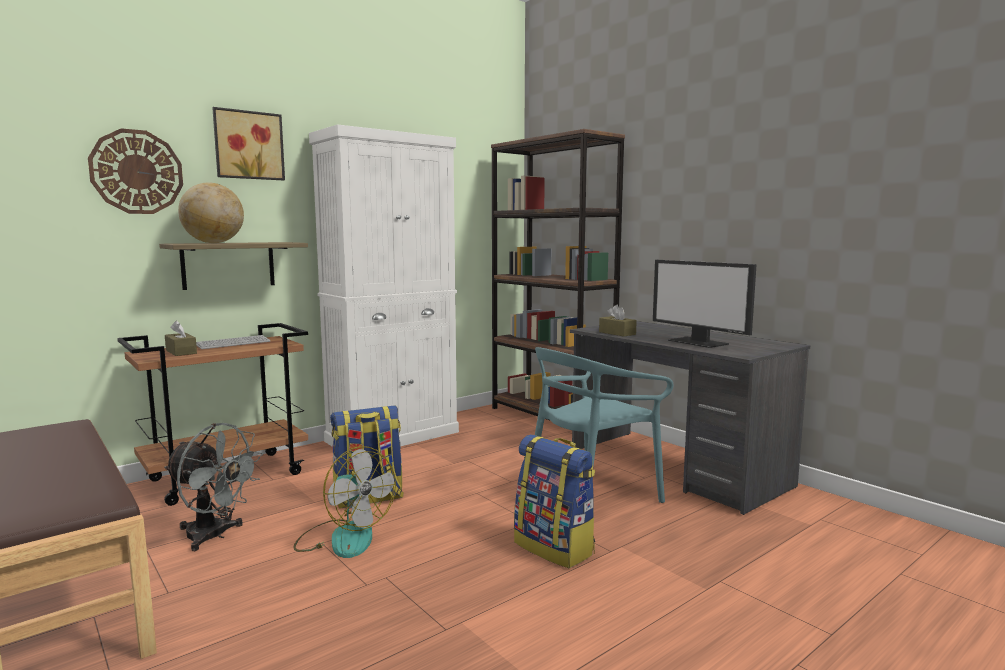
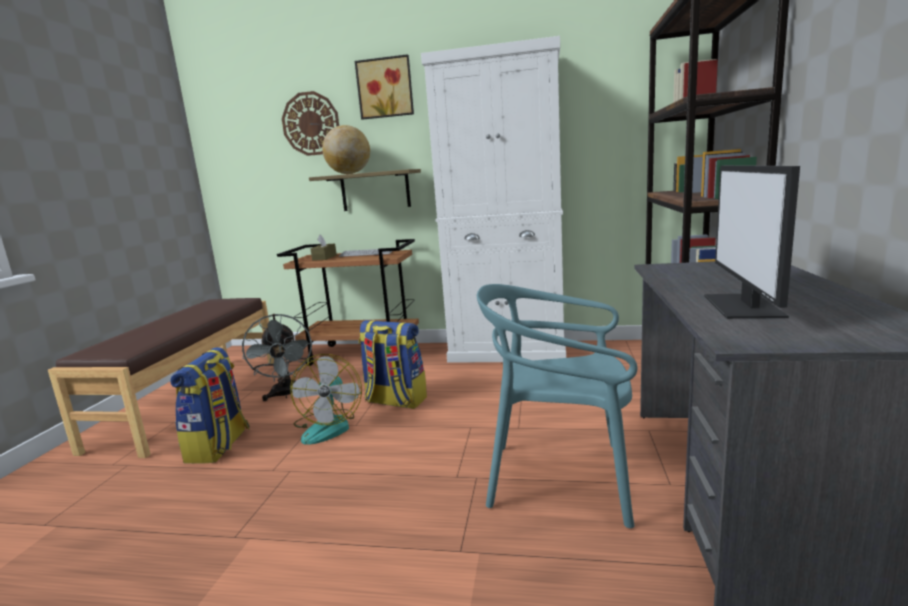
camera: 50 degrees right, 5 degrees up
(555, 548) = (424, 515): backpack -> backpack (219, 446)
(617, 333) = (671, 276): brown tissue box -> none

